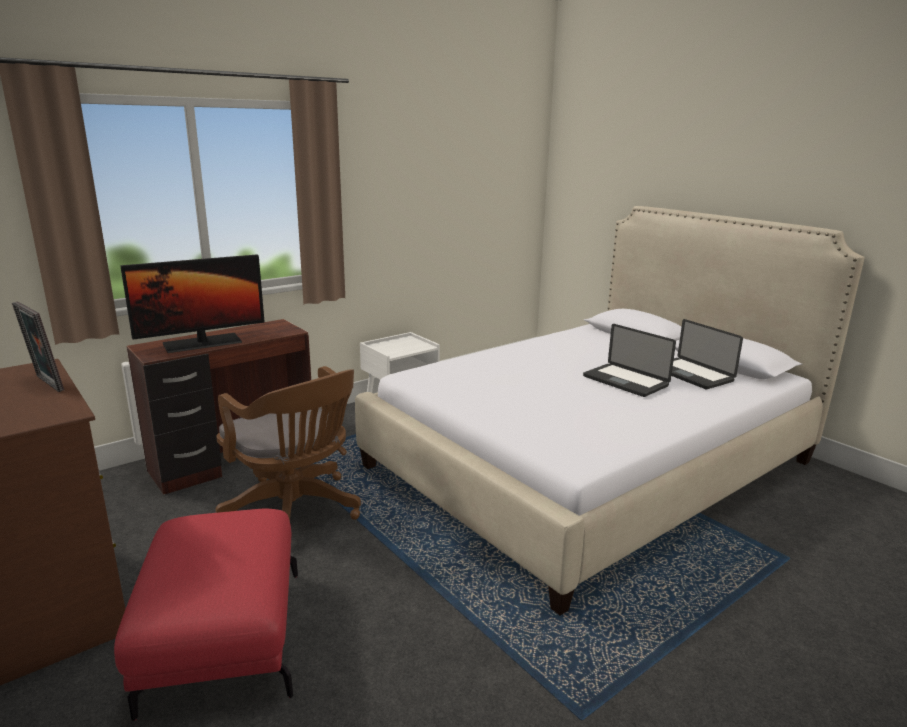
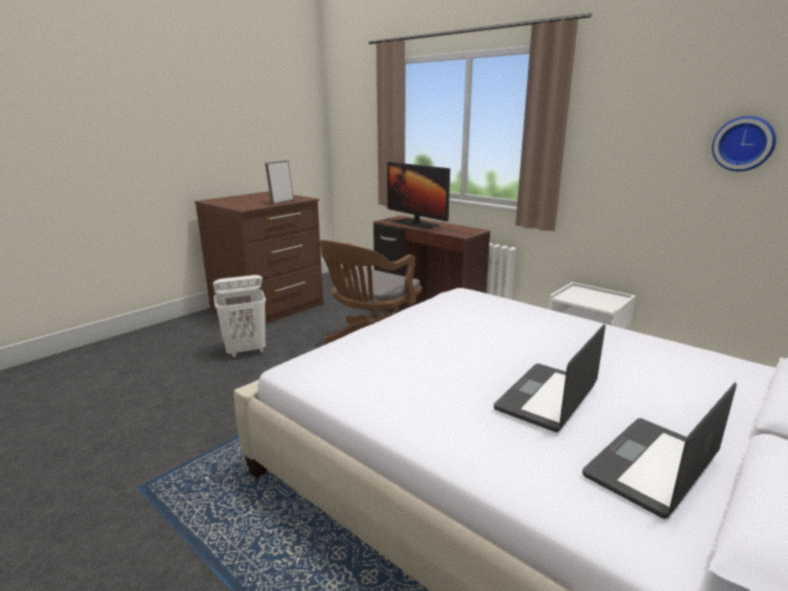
camera: 80 degrees right, 0 degrees up
(222, 638) = (246, 351): red ottoman -> white laundry basket
(453, 193) = (743, 143): none -> wall clock

